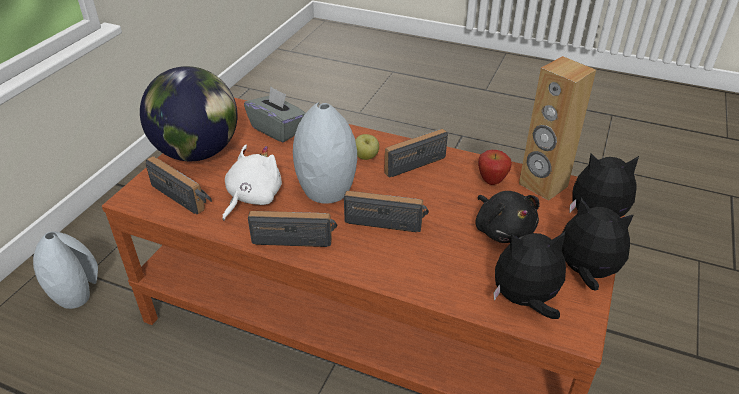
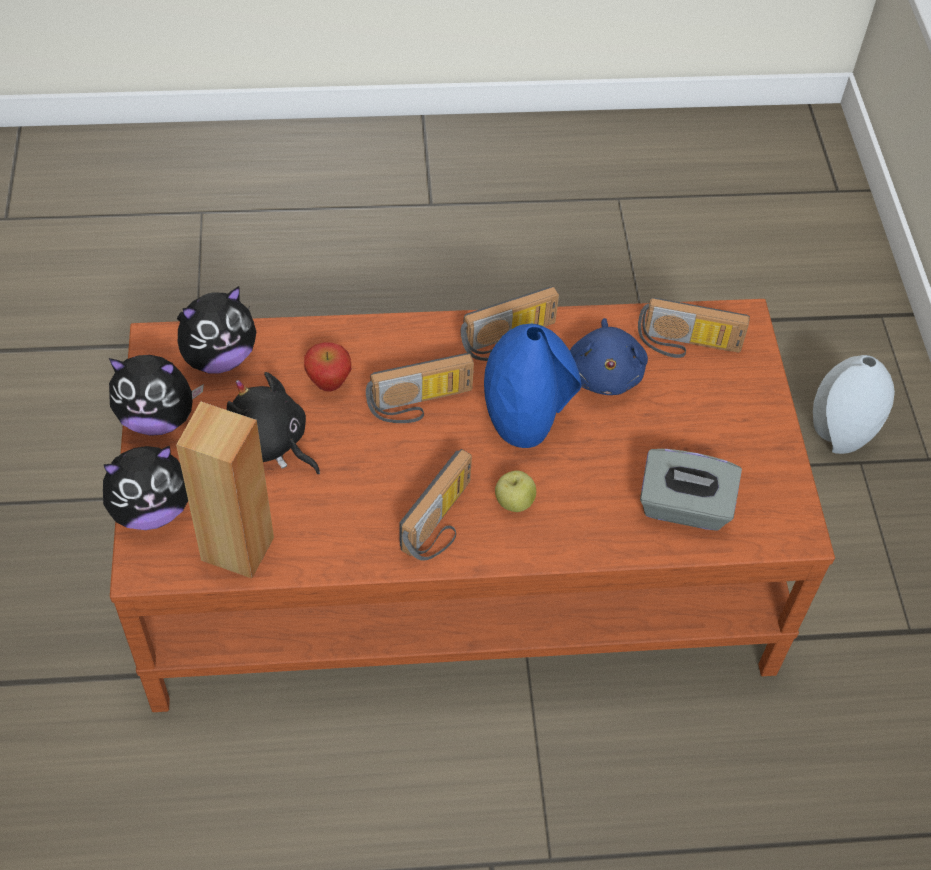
camera: 150 degrees right, 15 degrees up
(198, 153) = (746, 416): globe -> none
(252, 198) = (605, 373): white plush toy -> blue plush toy
(326, 190) = (526, 420): grey vase -> blue vase
(491, 181) = (313, 526): apple -> apple (329, 384)

